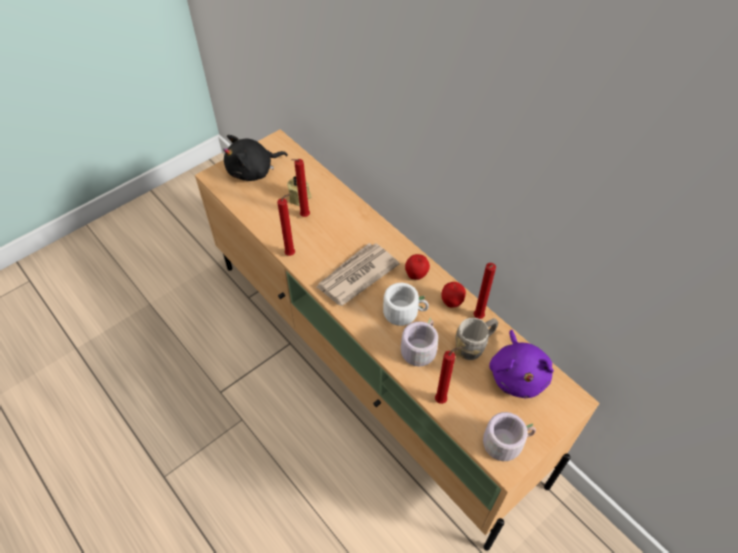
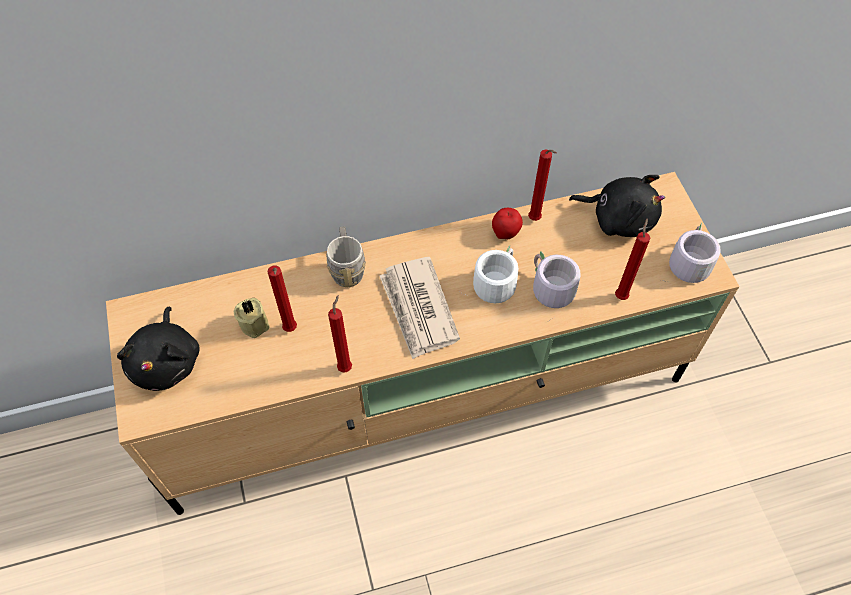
camera: 65 degrees left, 5 degrees up
(416, 275) = (451, 250): apple -> none
(474, 346) = (569, 238): grey mug -> grey mug (347, 268)
(518, 375) = (618, 218): purple plush toy -> black plush toy

